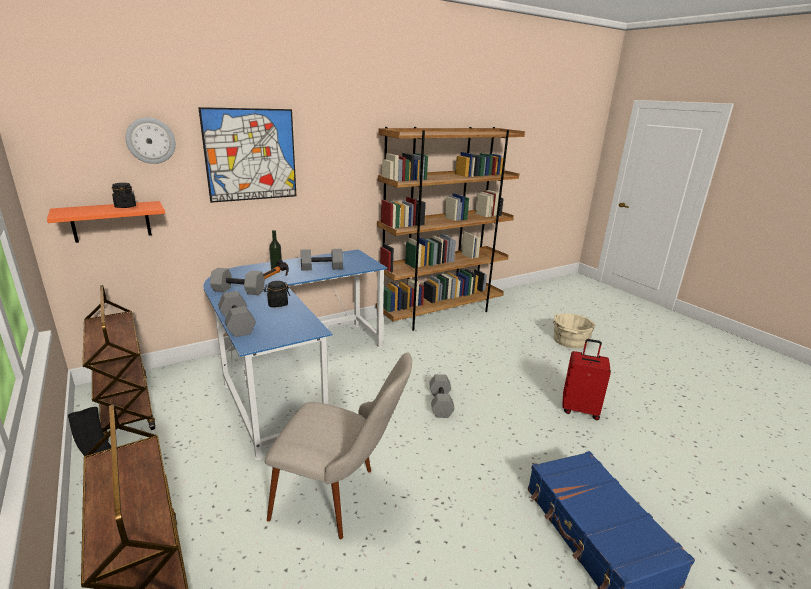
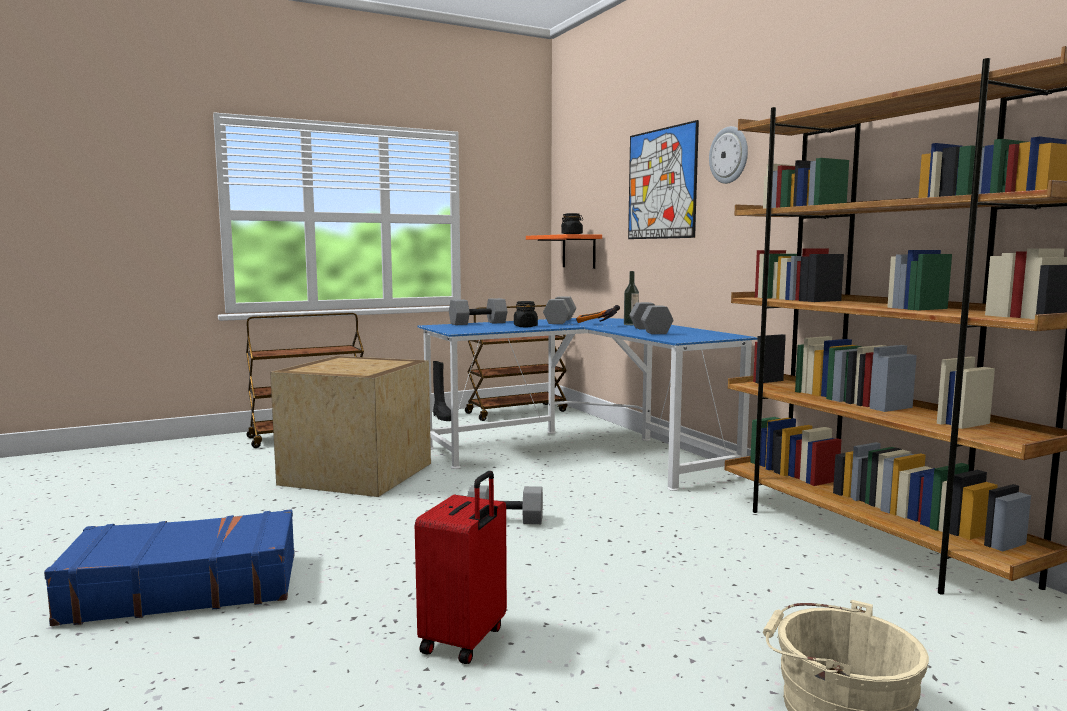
camera: 95 degrees right, 15 degrees down
(151, 140) = (603, 175): wall clock -> wall clock (729, 155)
(340, 498) = (354, 474): beige chair -> crate

